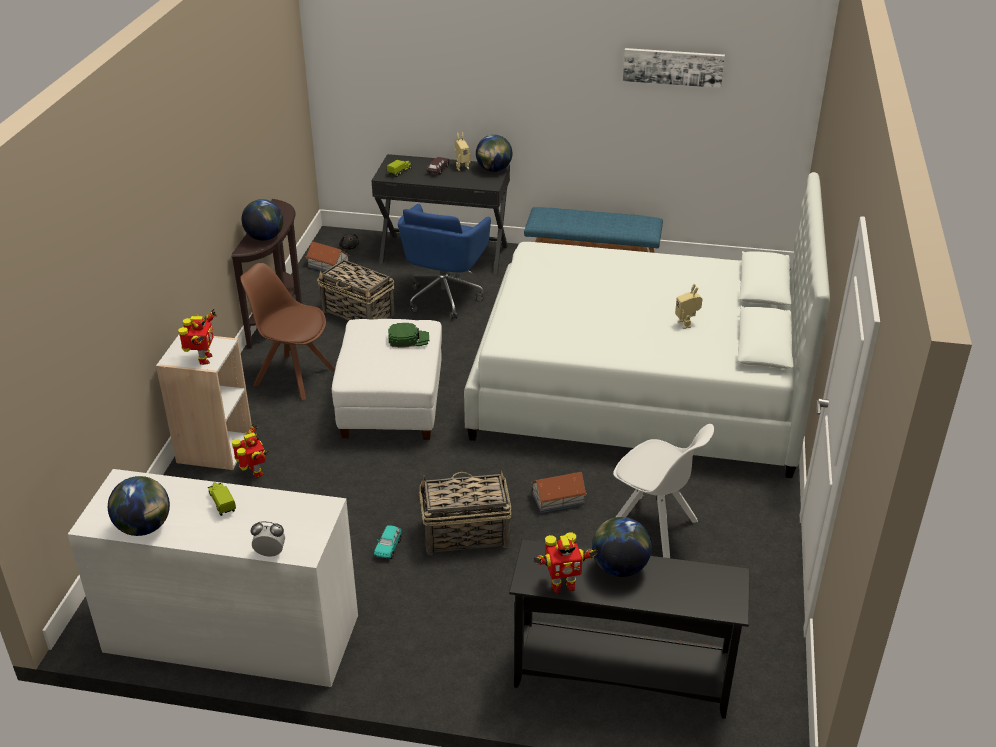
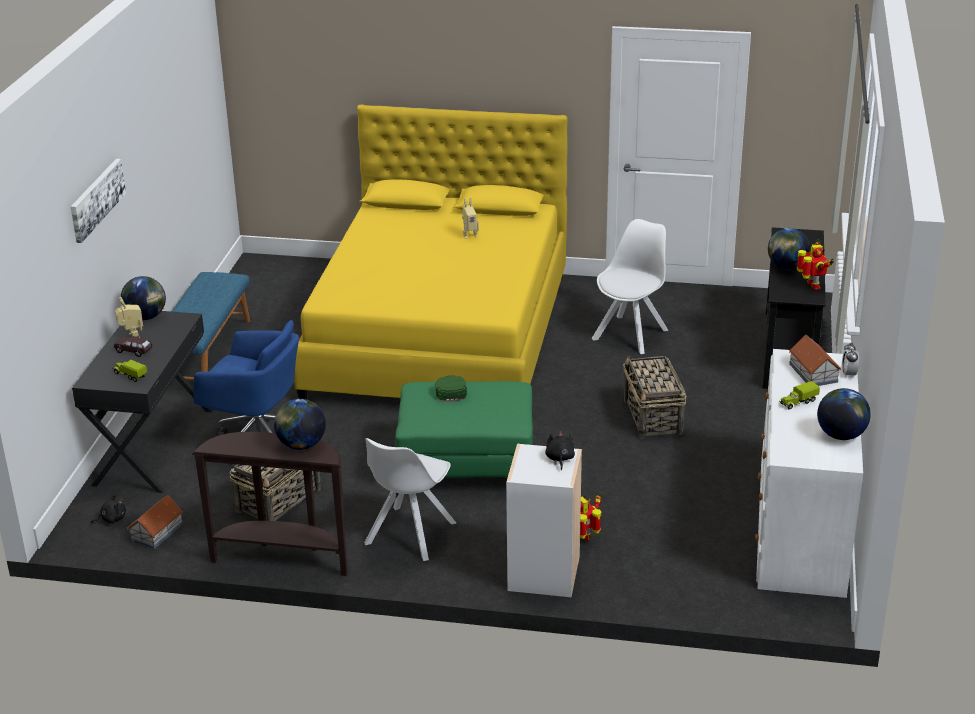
camera: 90 degrees left, 5 degrees down
(203, 359) = (559, 459): toy robot -> black plush toy
(293, 376) = (409, 534): brown chair -> white chair
(388, 547) = (677, 454): turquoise toy car -> none
(391, 405) = (465, 465): white ottoman -> green ottoman
(557, 499) = (601, 374): toy house -> toy house (813, 373)
(638, 388) = (440, 334): white bed -> yellow bed
(673, 67) = (173, 117): picture -> picture (96, 199)

